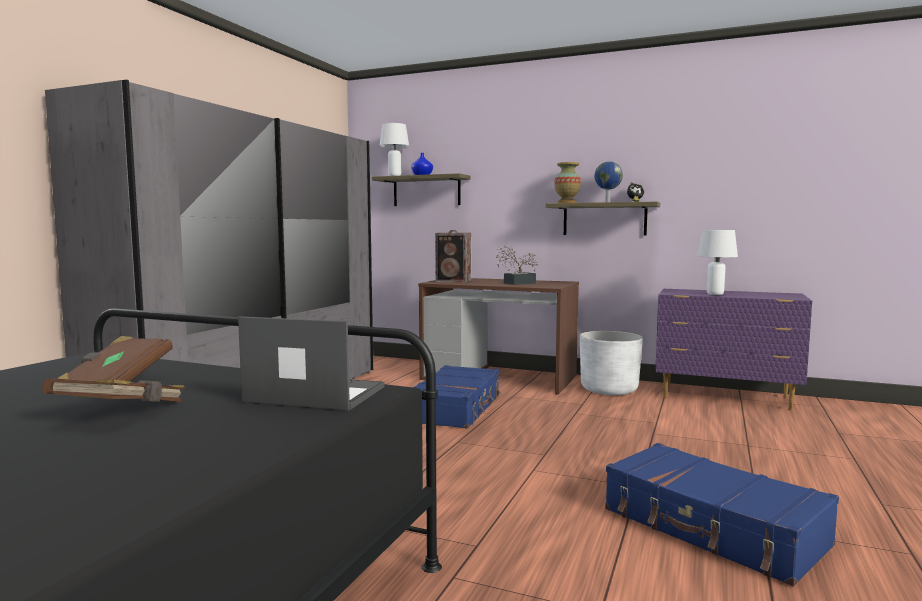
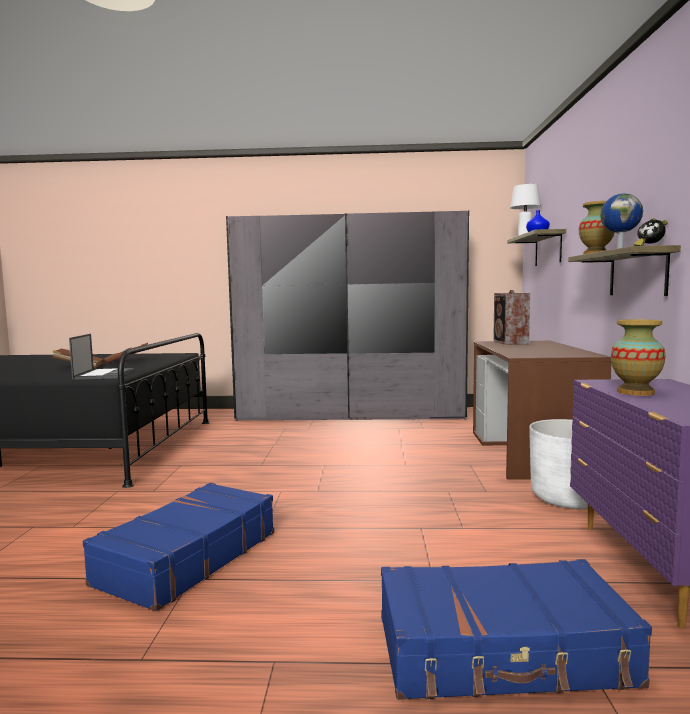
camera: 70 degrees right, 0 degrees up
(456, 408) = (405, 454): blue suitcase -> blue suitcase (502, 652)
(516, 283) = (530, 350): potted plant -> none
(715, 294) = (635, 392): white table lamp -> vase

